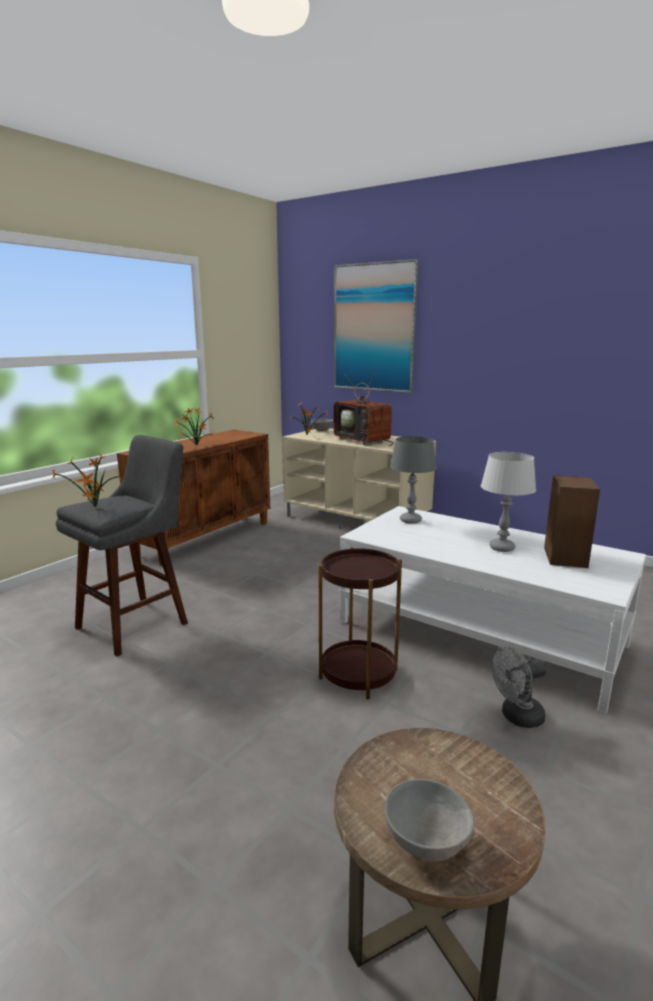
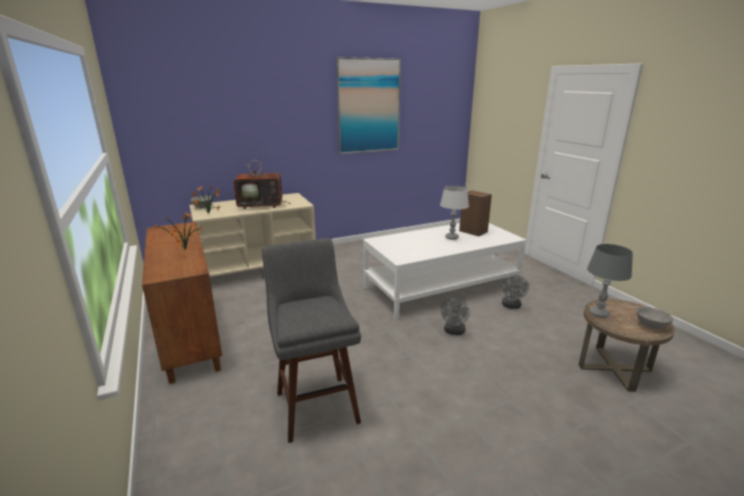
camera: 60 degrees left, 5 degrees up
(94, 508) = (316, 318): potted plant -> none
(358, 674) = (454, 332): brown side table -> grey fan
(374, 328) = (229, 113): picture -> picture (369, 106)
(410, 520) = (392, 243): grey table lamp -> grey table lamp (599, 314)

